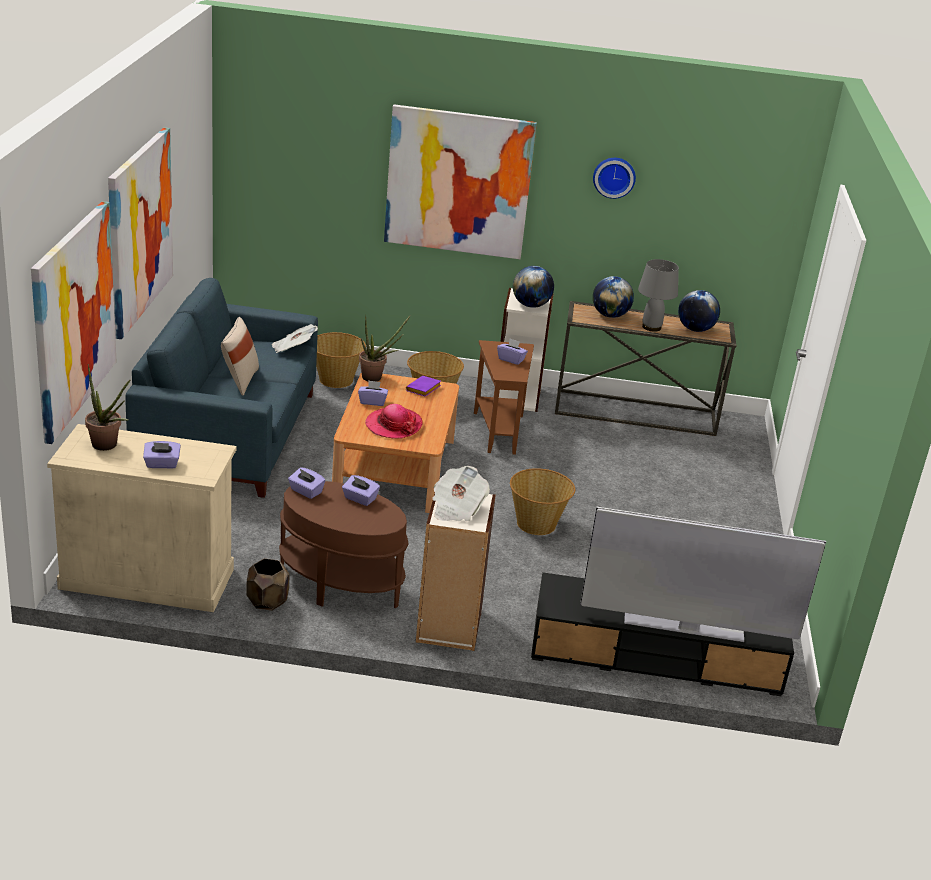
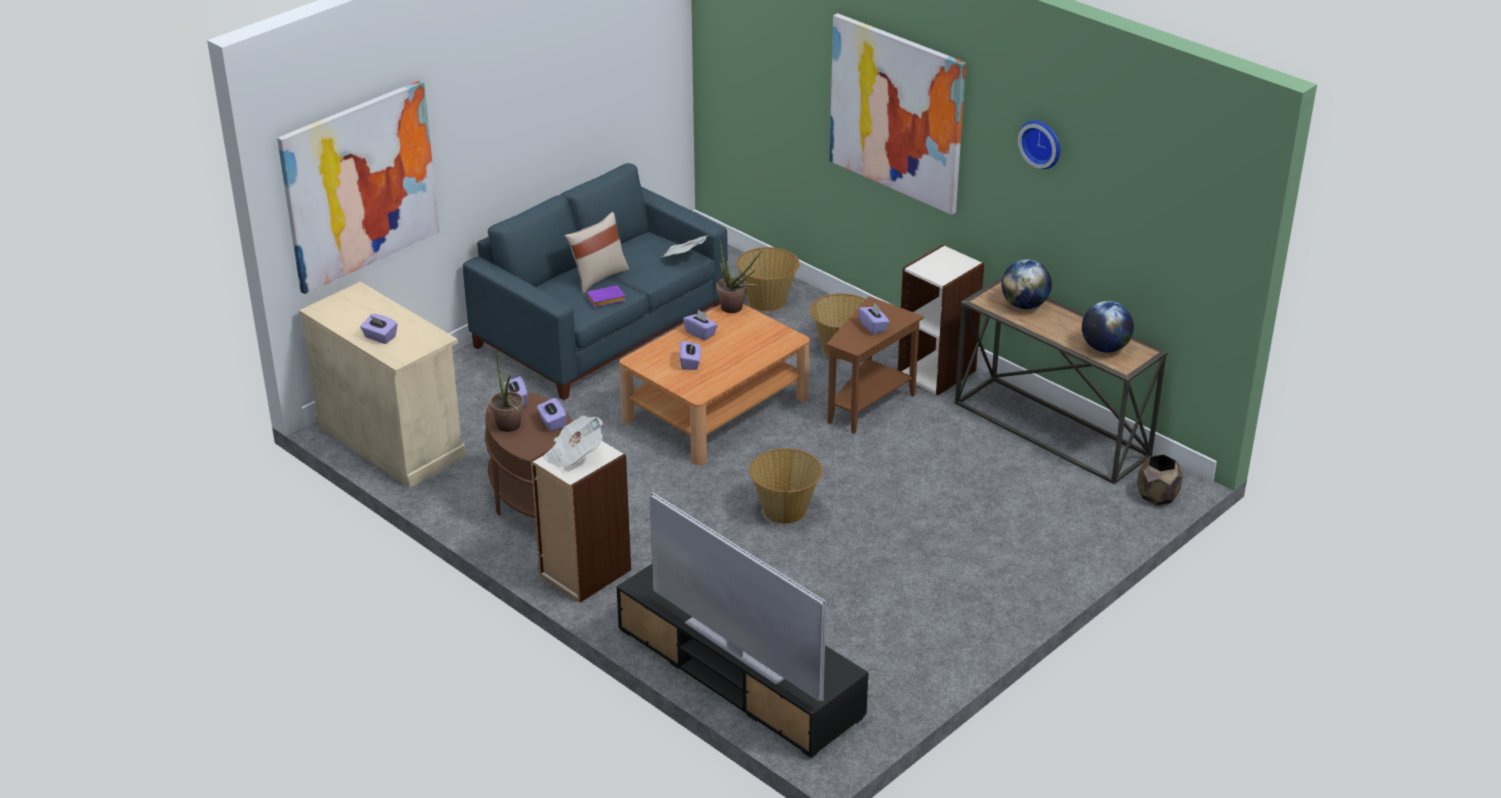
camera: 40 degrees right, 5 degrees up
(108, 446) = (358, 309): potted plant -> potted plant (509, 428)
(139, 230) = (503, 108): picture -> none
(267, 601) = (460, 495): brown planter -> brown planter (1156, 496)
(393, 425) = (690, 363): hat -> purple tissue box
(423, 389) = (766, 335): purple book -> purple book (605, 300)
(531, 305) = (937, 271): globe -> none
(651, 327) = (1052, 331): grey table lamp -> none

